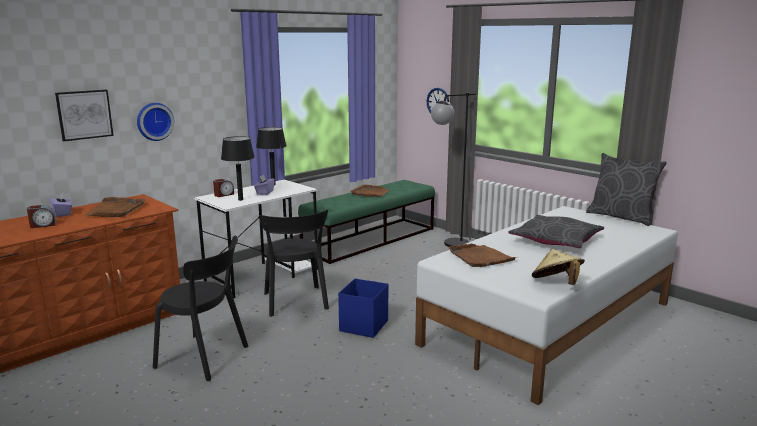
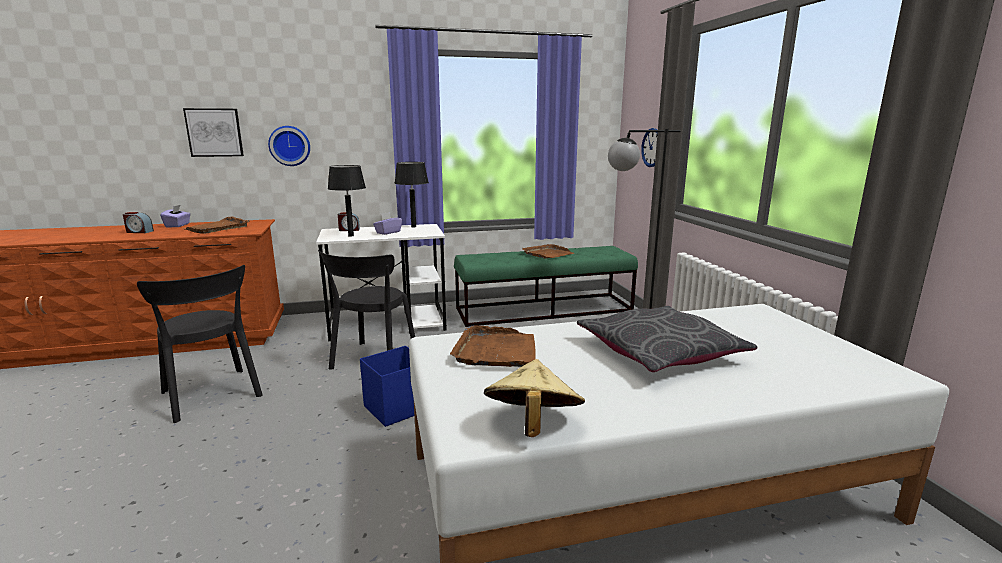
camera: 30 degrees right, 0 degrees up
(621, 217) = (847, 338): grey pillow -> none

